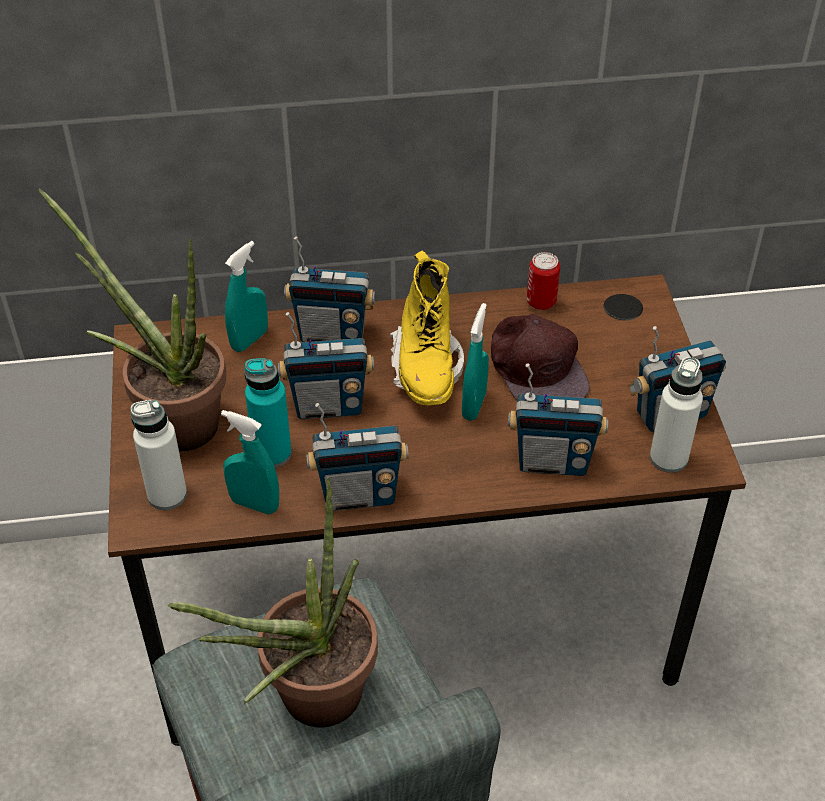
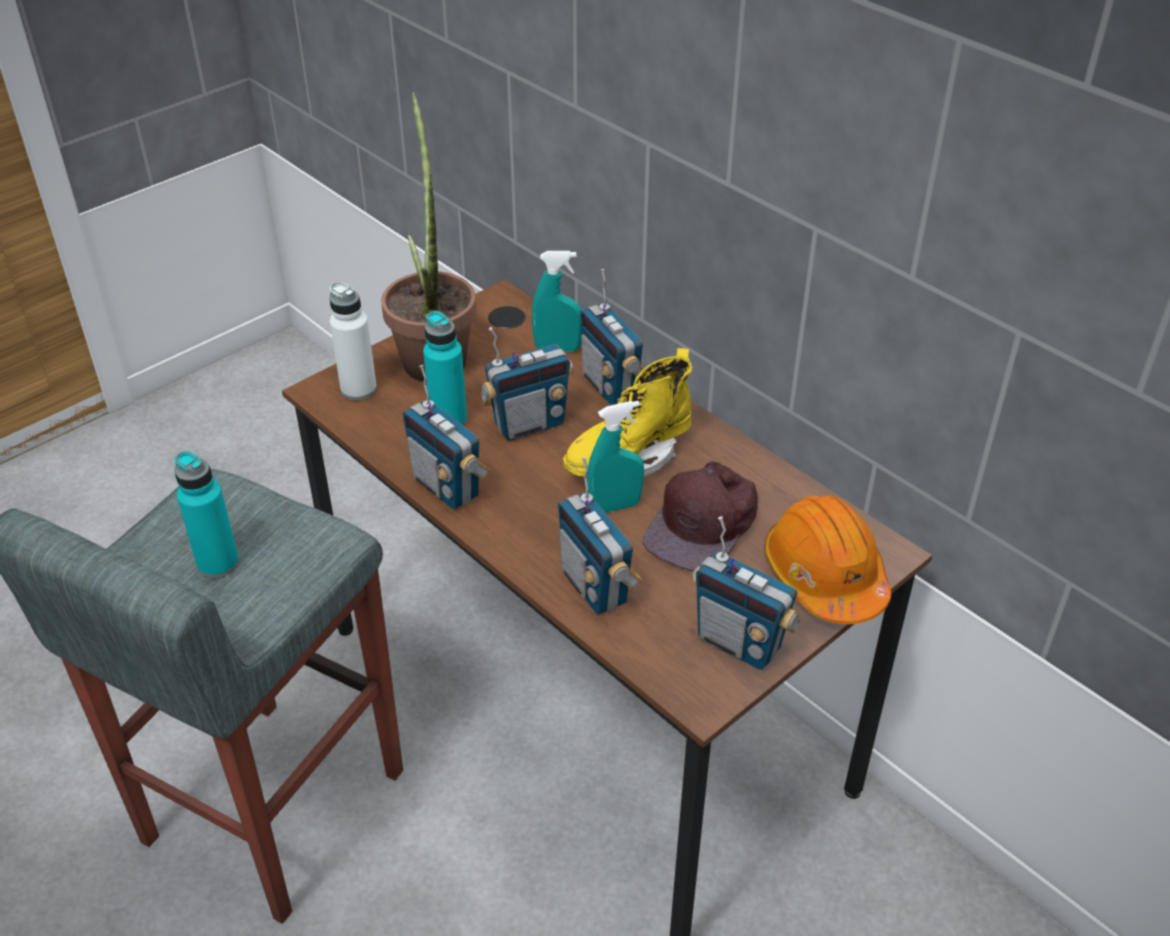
camera: 55 degrees right, 5 degrees down
(254, 504) = (388, 436): turquoise spray bottle -> none
(307, 704) = (218, 563): potted plant -> turquoise bottle
(328, 406) = (529, 424): radio -> radio turned 75 degrees counterclockwise
(541, 302) = (792, 489): can -> none
(642, 336) = (824, 576): none -> orange hard hat
(668, 458) = (679, 666): white bottle -> none

